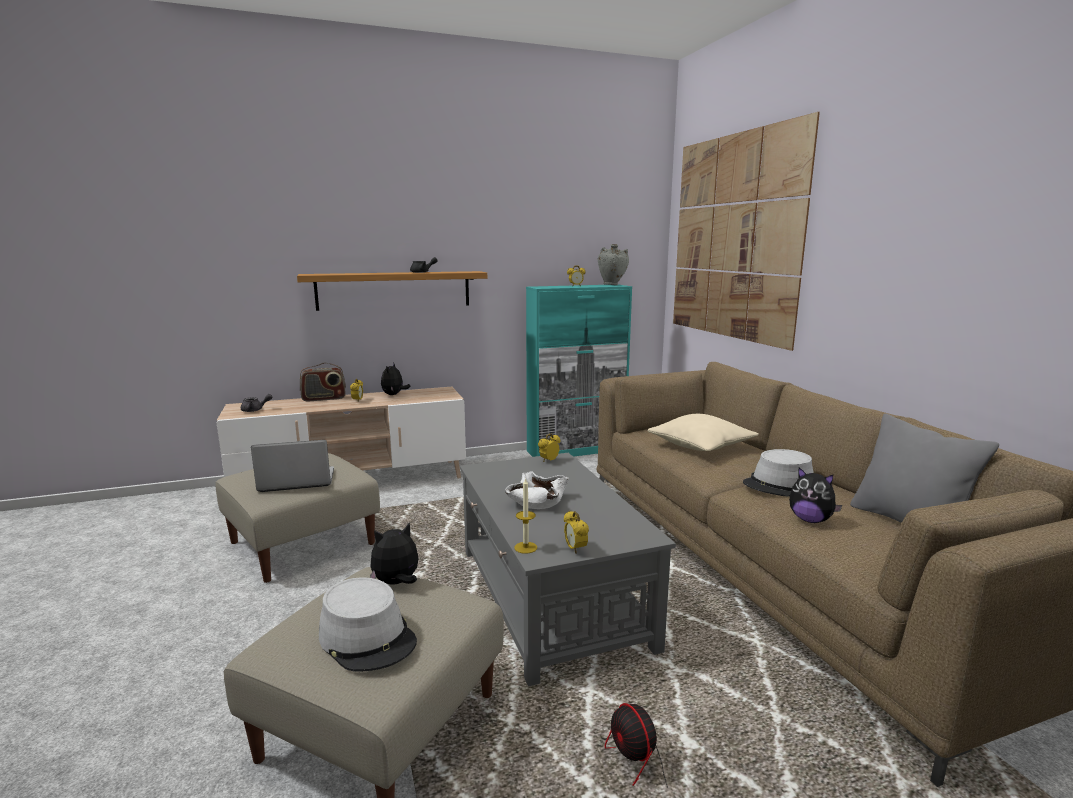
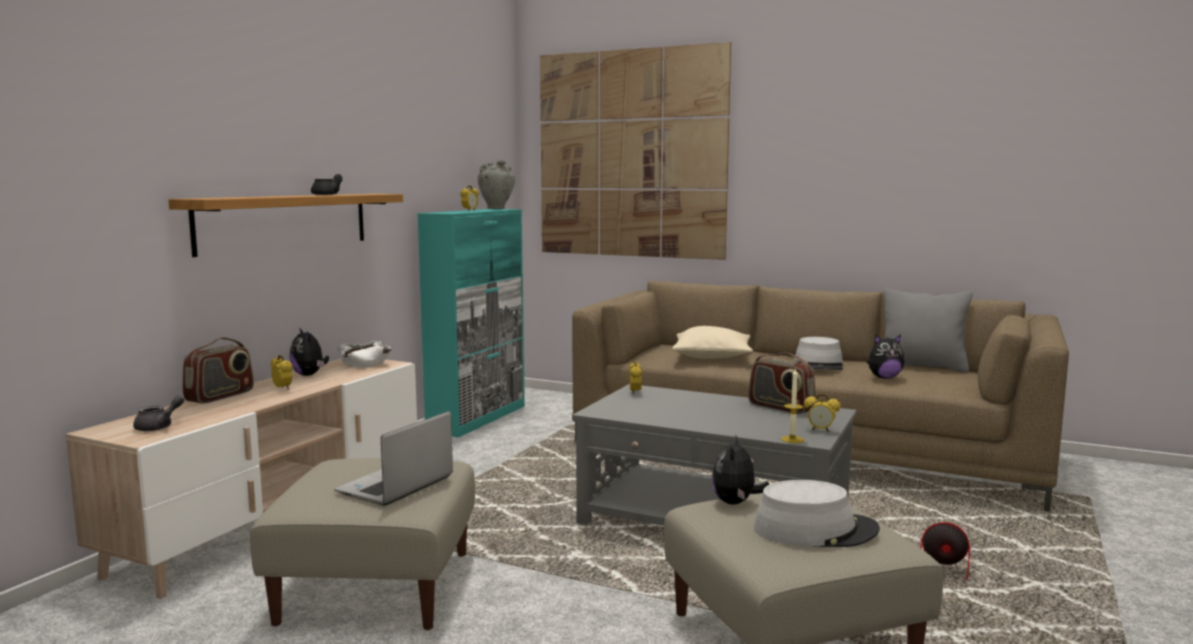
camera: 45 degrees left, 5 degrees down
(537, 501) = (712, 416): white bowl -> white bowl (363, 364)
(612, 514) = (780, 408): none -> radio

